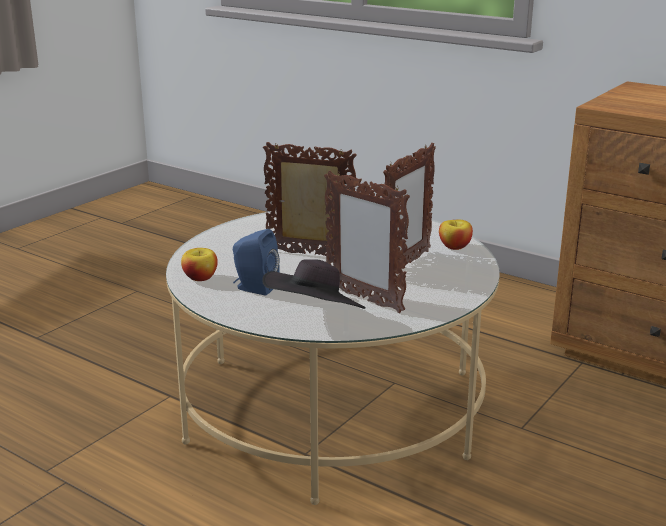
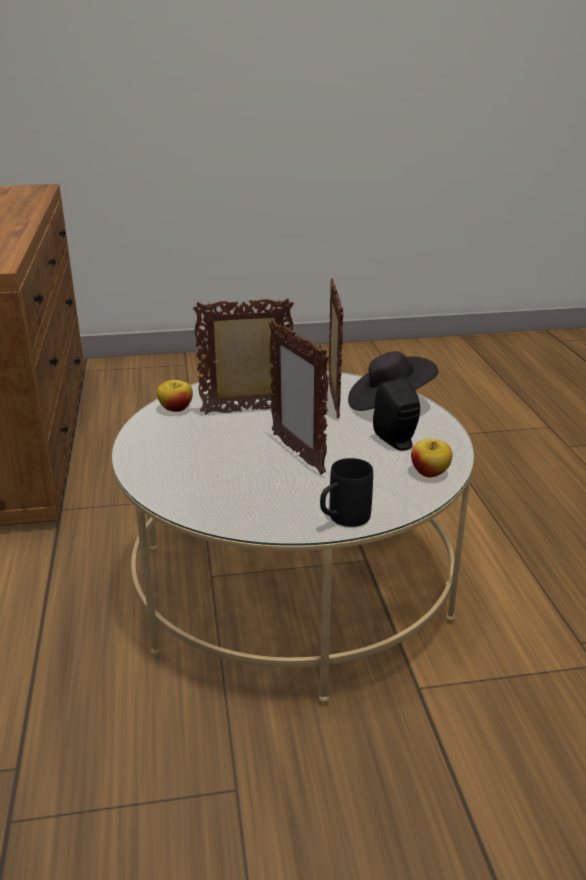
camera: 135 degrees left, 5 degrees up
(218, 236) = (342, 519): none -> black mug
(254, 288) = (397, 442): blue speaker -> black speaker

